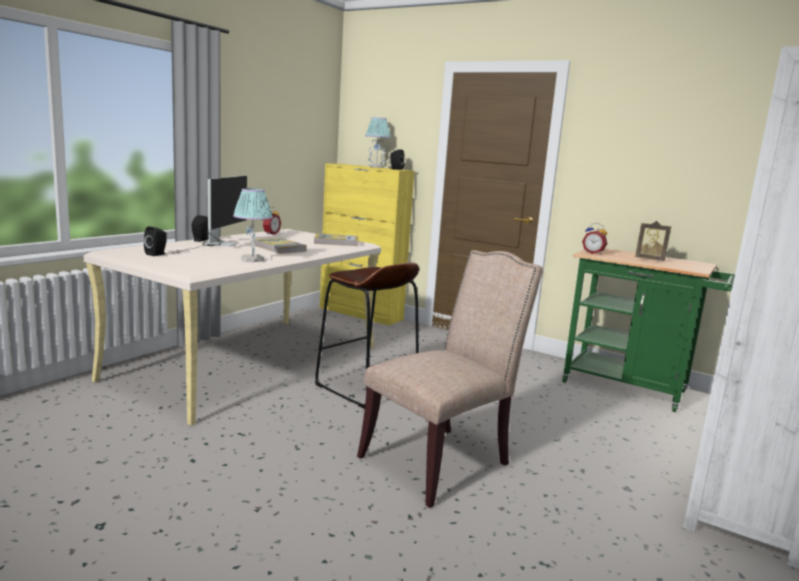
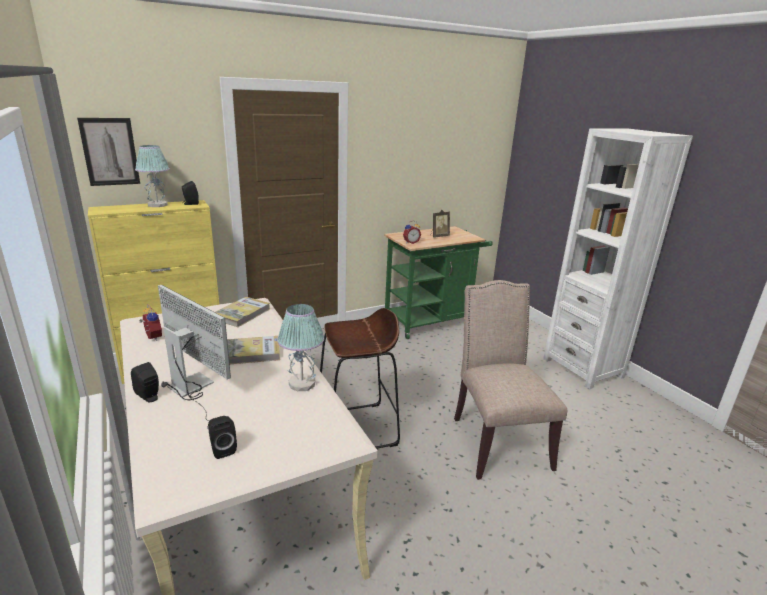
camera: 60 degrees left, 10 degrees up
(362, 123) = (110, 152): none -> picture

